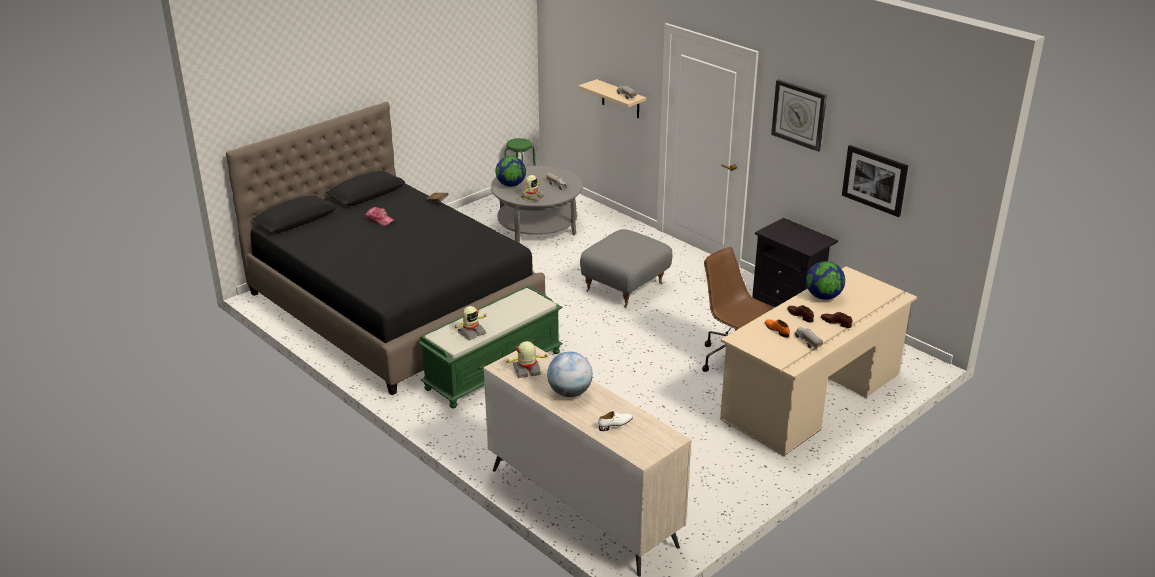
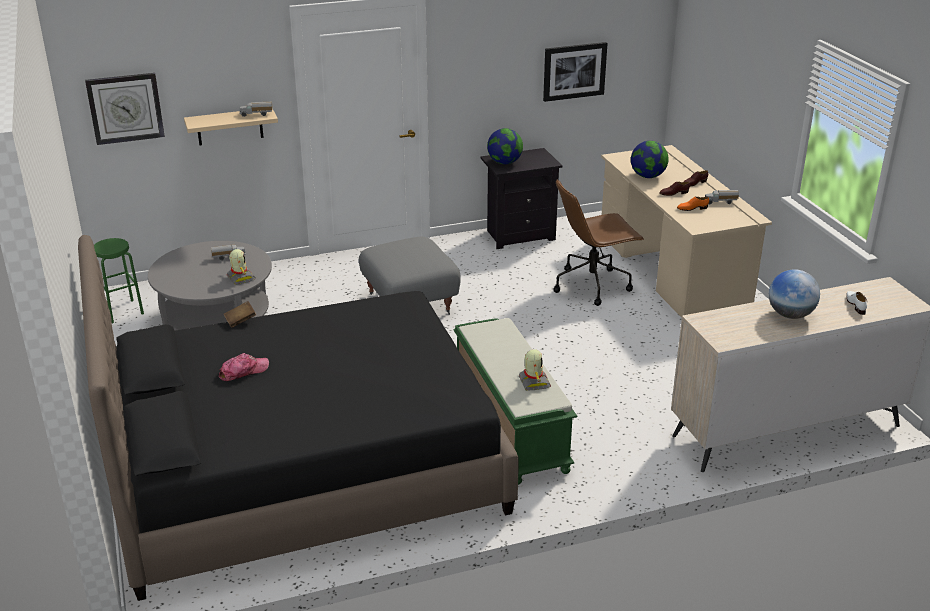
camera: 65 degrees left, 0 degrees up
(511, 185) = (190, 283): globe -> globe (504, 163)
(527, 371) = (738, 329): toy robot -> none
(799, 114) = (485, 42): wall clock -> wall clock (125, 108)

